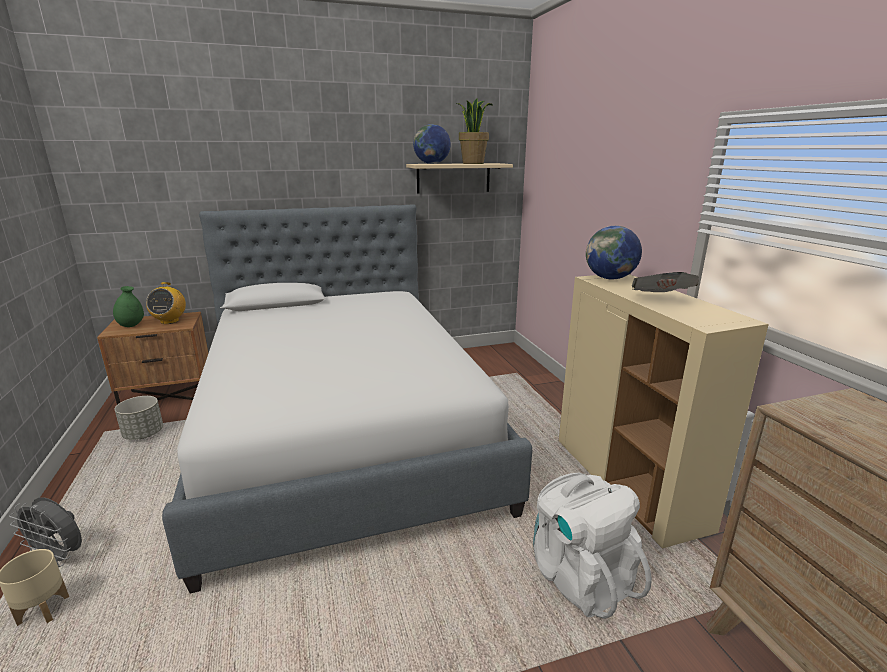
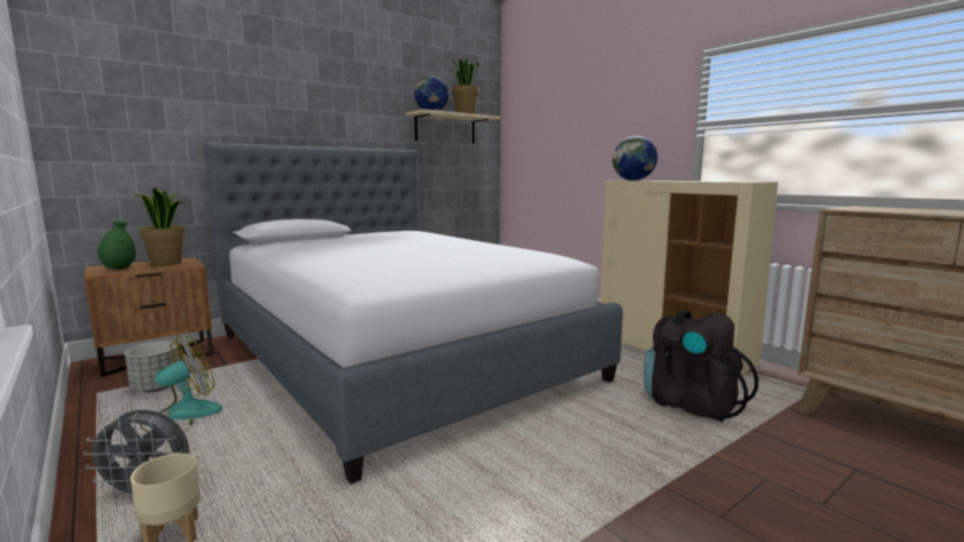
camera: 20 degrees left, 10 degrees down
(137, 473) = (182, 416): none -> fan
(170, 321) = (166, 263): radio -> potted plant
(579, 576) = (690, 404): white backpack -> black backpack
(661, 300) = (691, 181): newspaper -> none

